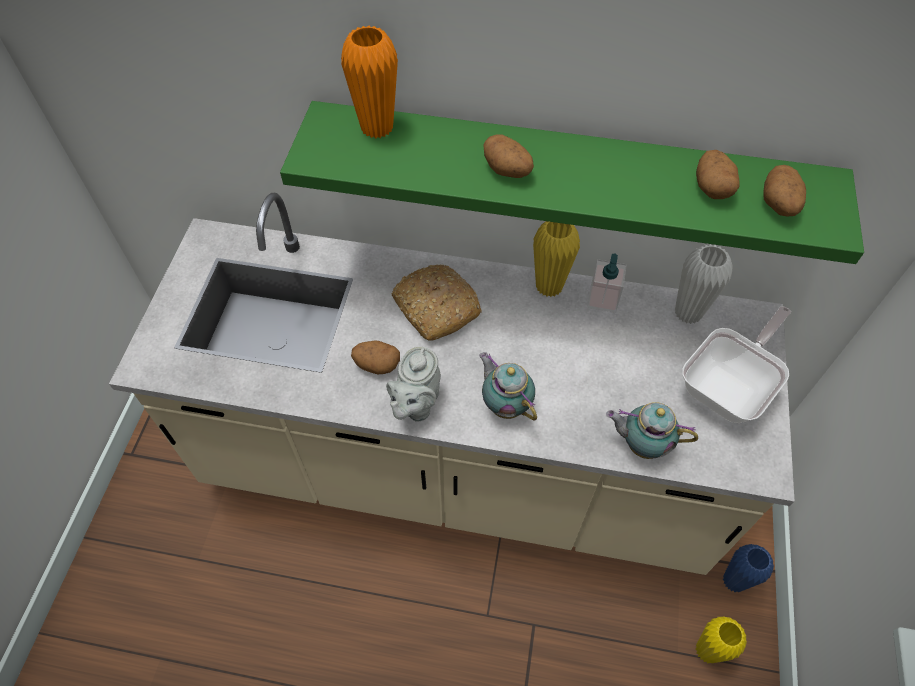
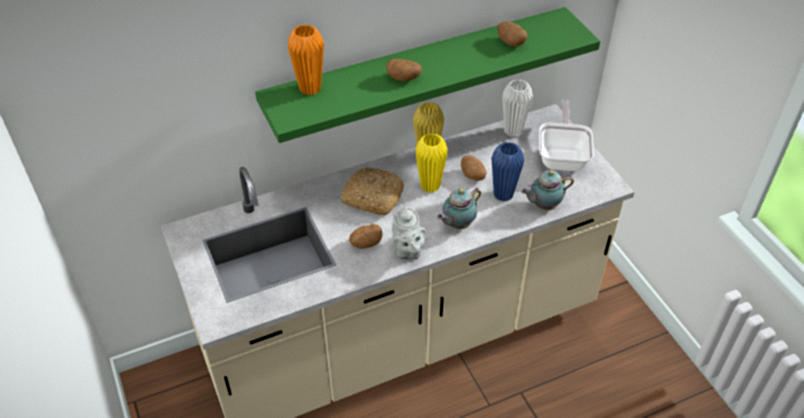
camera: 35 degrees left, 10 degrees down
(505, 404) = (457, 224): teapot -> teapot turned 60 degrees counterclockwise
(603, 299) = (463, 146): soap dispenser -> none
(707, 651) = (624, 344): yellow vase -> yellow vase (430, 186)
(733, 581) = (610, 299): blue vase -> blue vase (503, 194)
(778, 205) = (547, 37): potato -> potato (473, 176)

